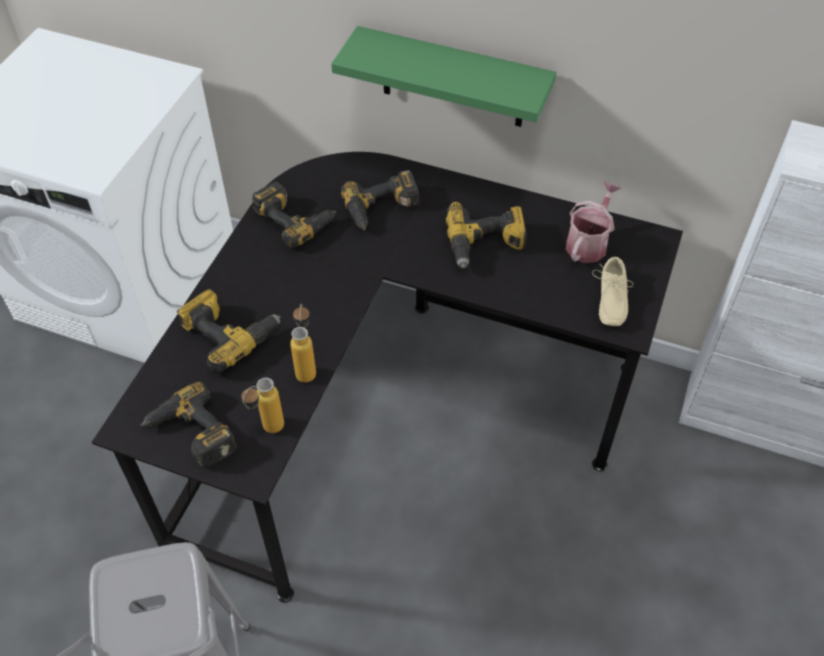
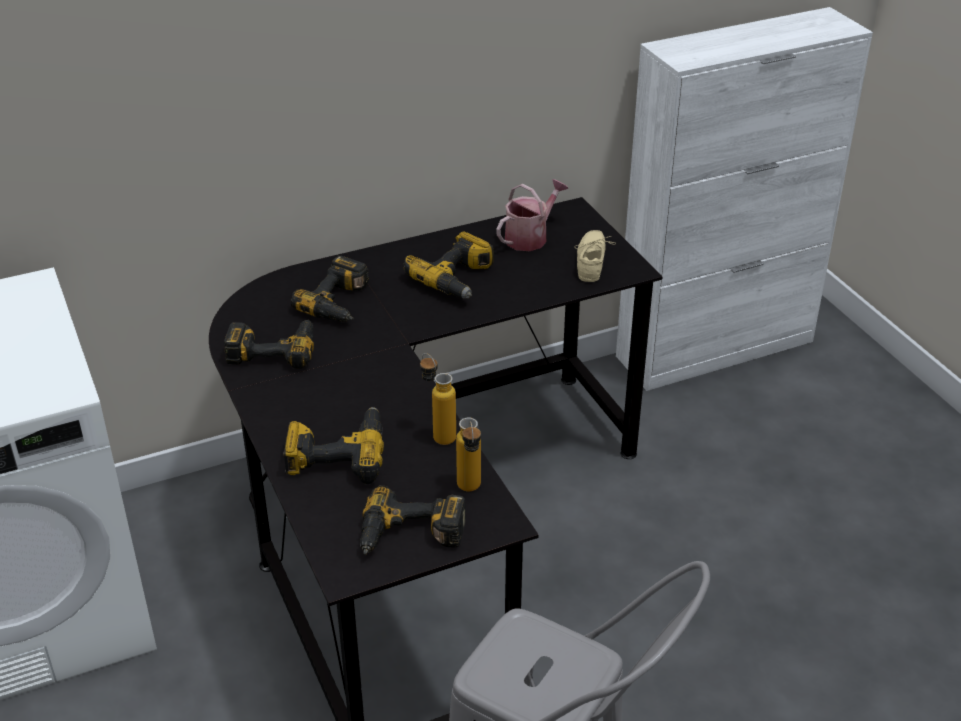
camera: 45 degrees left, 15 degrees down
(453, 79) = (343, 144): green shelf -> none
(588, 242) = (530, 237): watering can -> watering can turned 60 degrees clockwise
(608, 300) = (594, 262): beige shoe -> beige shoe turned 135 degrees counterclockwise

